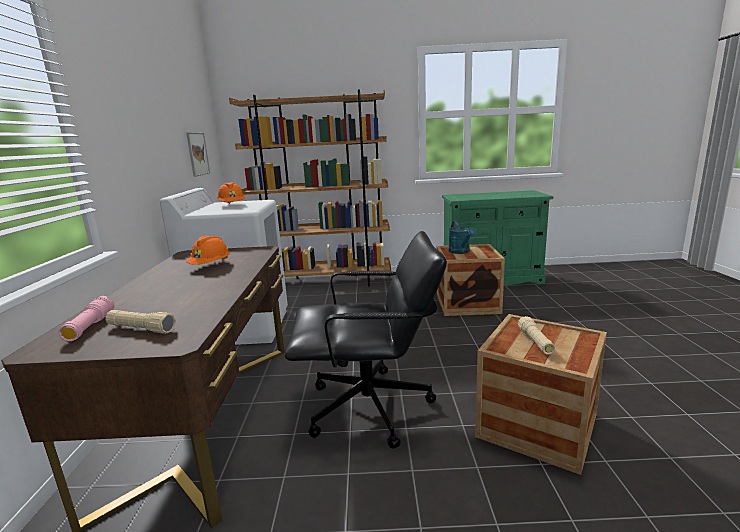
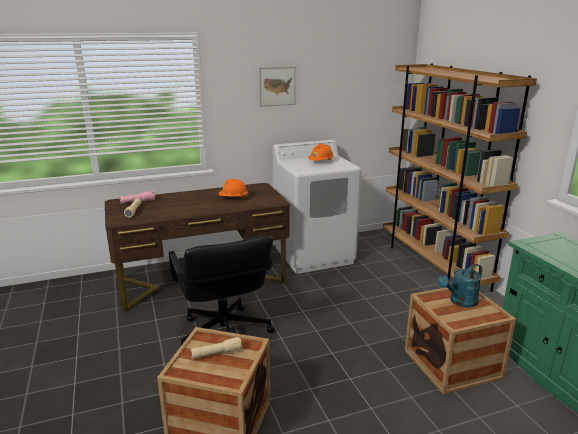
camera: 70 degrees right, 5 degrees up
(197, 154) = (357, 111): picture -> picture (277, 86)

